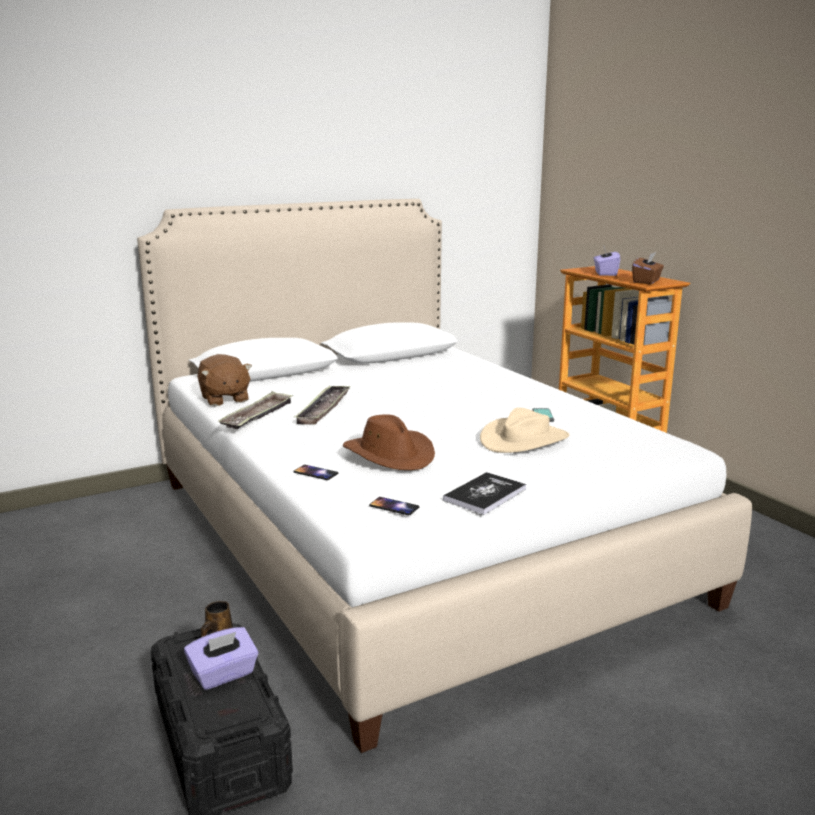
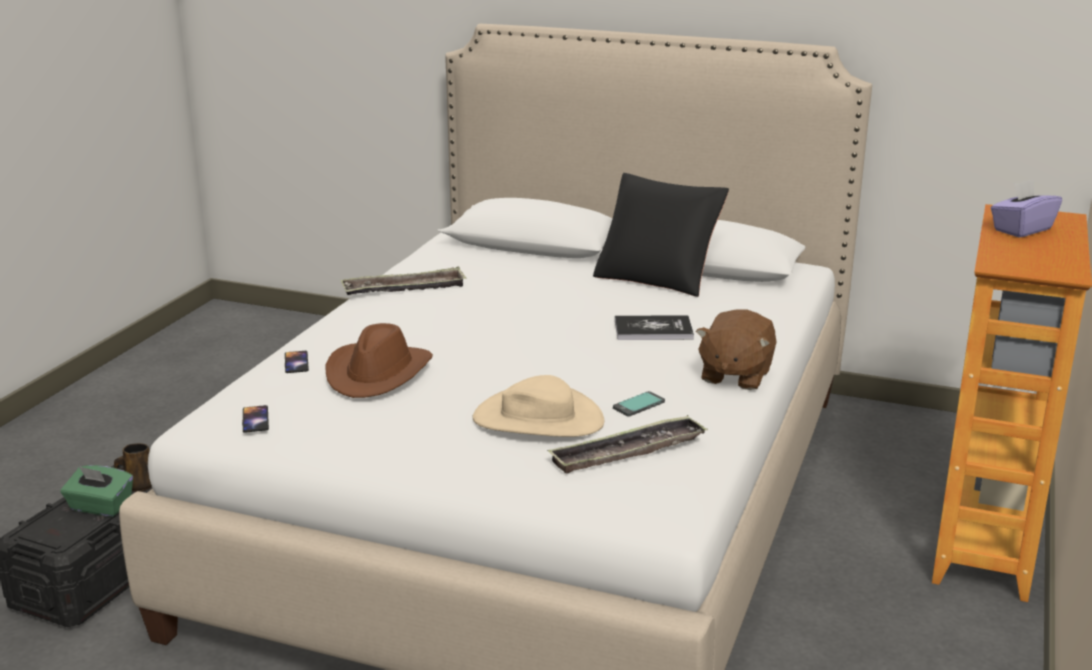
camera: 50 degrees right, 5 degrees up
(223, 674) = (100, 507): purple tissue box -> green tissue box
(224, 399) = (428, 260): brown plush toy -> brown plush toy (735, 375)
(324, 409) = (468, 304): tray -> tray (627, 452)
(380, 366) = (658, 276): none -> black pillow
(485, 495) = (343, 449): book -> book (653, 330)
(646, 281) = (1023, 261): brown tissue box -> none

